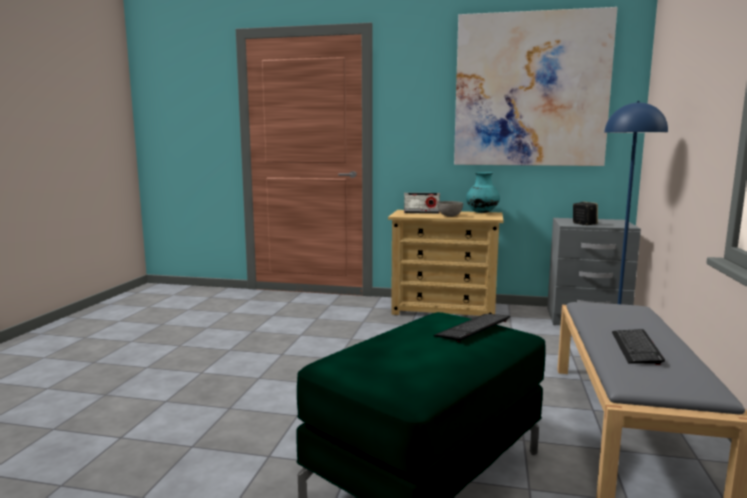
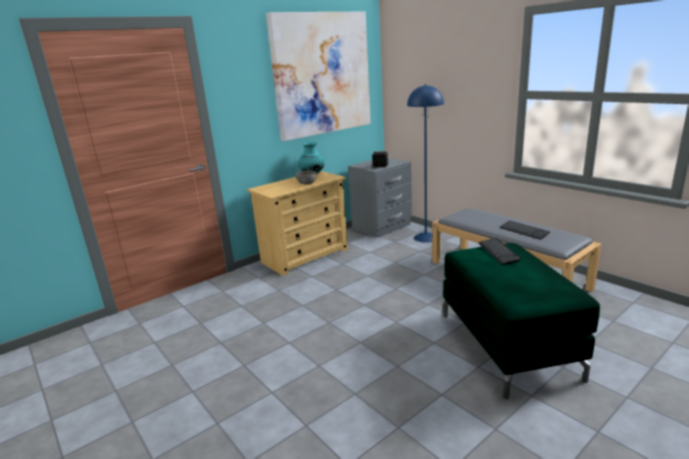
camera: 50 degrees left, 10 degrees up
(421, 213) = (278, 187): radio -> none

